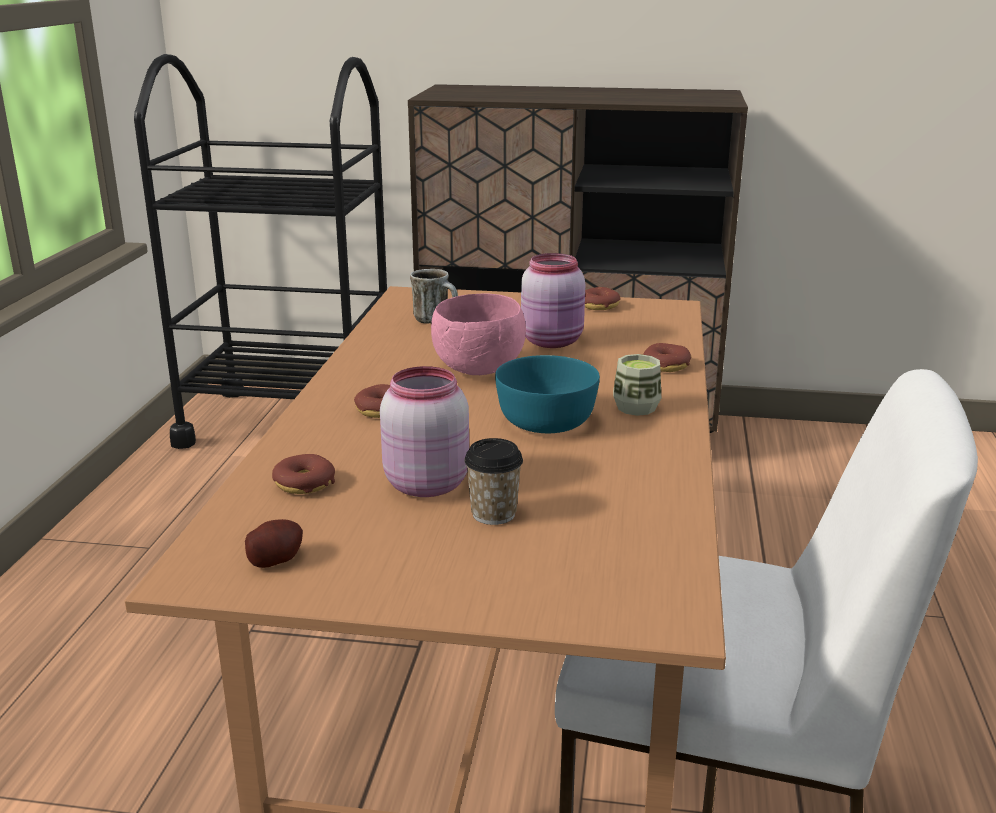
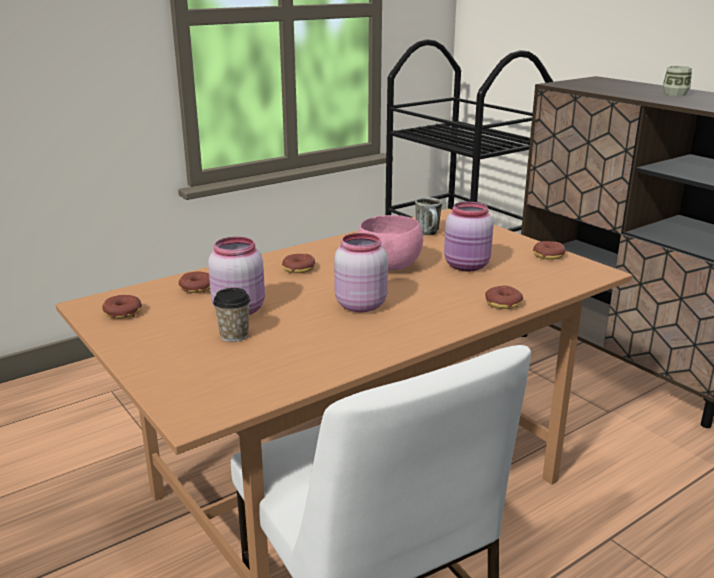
camera: 45 degrees right, 0 degrees up
(276, 559) = (122, 313): potato -> donut
(544, 421) = (359, 305): turquoise bowl -> pink jar
(636, 407) = (425, 318): cup -> cup (675, 94)

